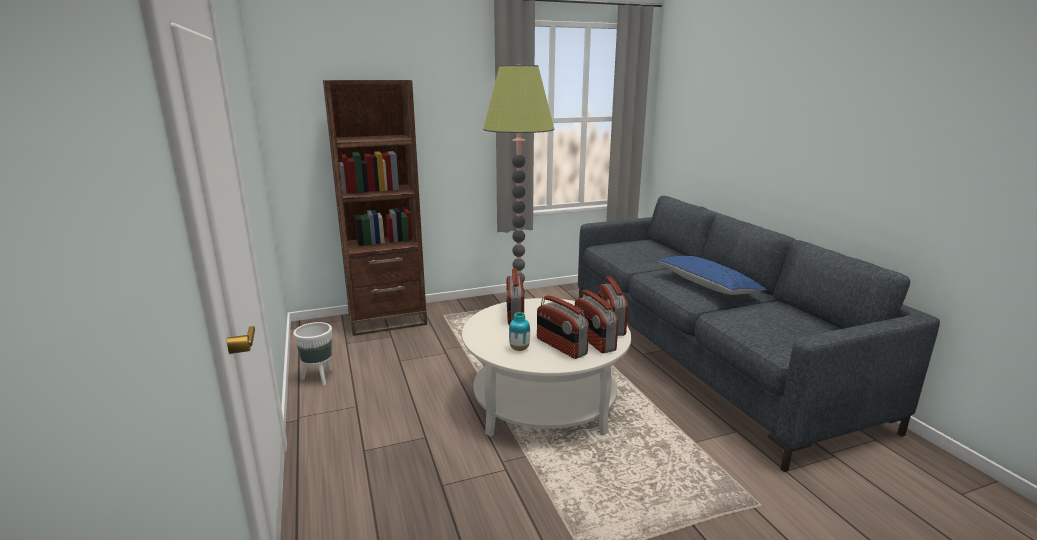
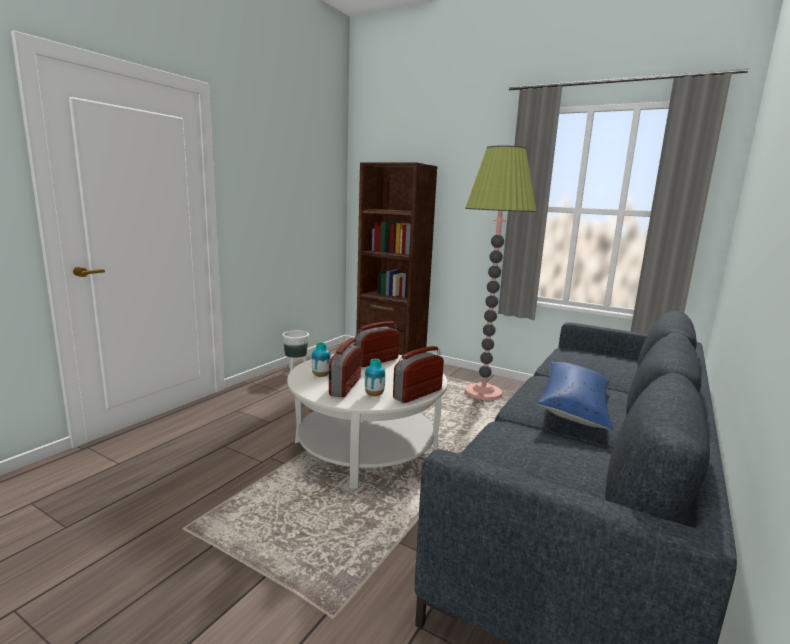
camera: 50 degrees right, 5 degrees down
(593, 341) = (374, 395): radio -> vase

